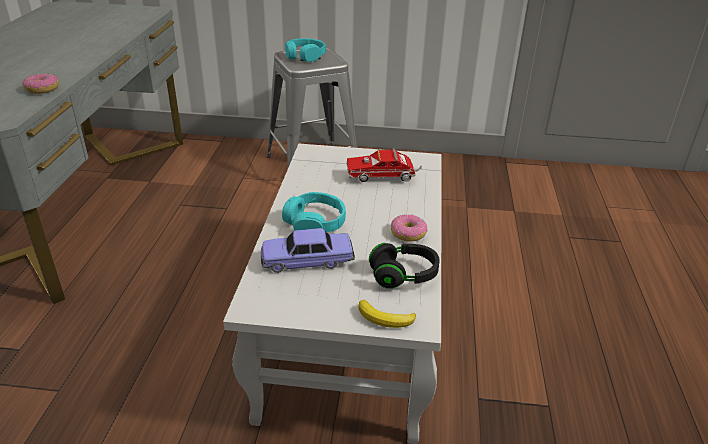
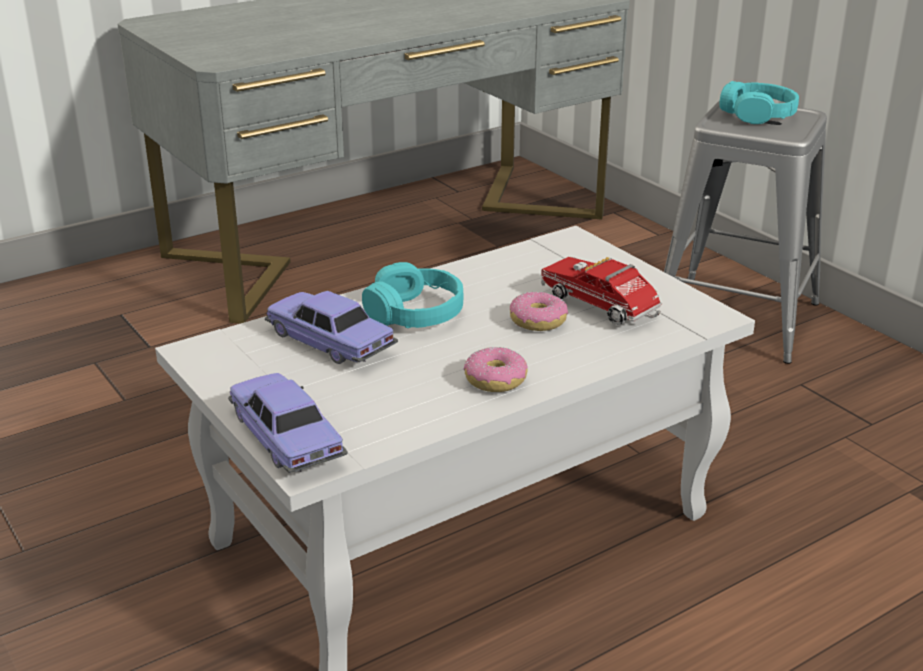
camera: 50 degrees right, 5 degrees down
(42, 89) = (306, 46): donut -> donut (538, 321)
(385, 318) = (286, 438): banana -> toy car
(403, 276) = (393, 415): black headphones -> none

